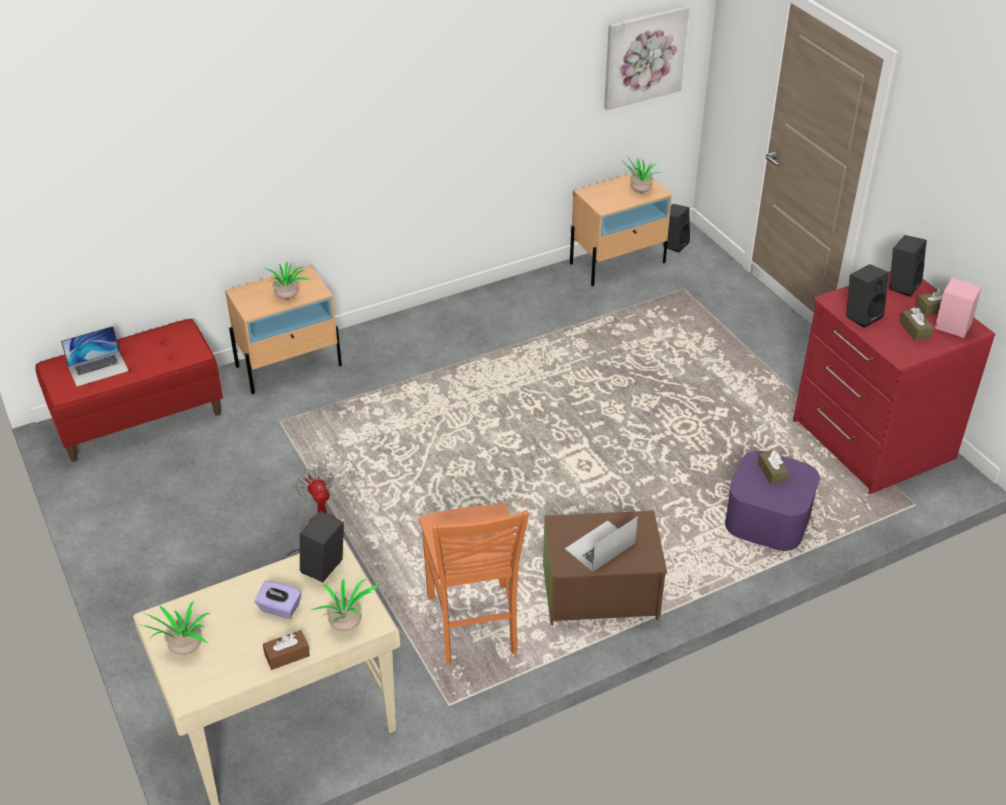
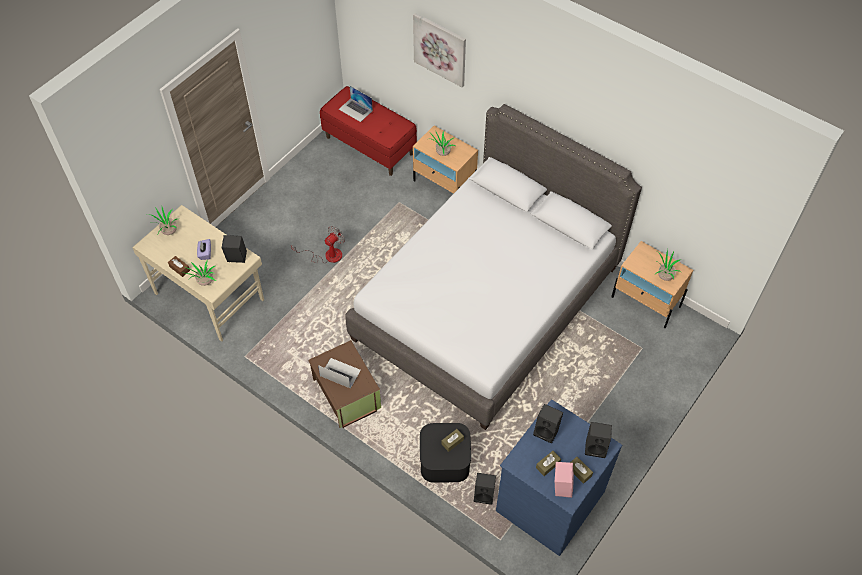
camera: 65 degrees right, 15 degrees up
(473, 626) = (297, 346): orange chair -> none
(528, 394) = (486, 303): none -> grey bed
(644, 57) = (711, 208): picture -> picture (440, 49)
(674, 243) = (690, 326): black speaker -> black speaker (484, 494)
(768, 519) = (444, 460): purple storage box -> black storage box
(871, 440) = (549, 500): red dresser -> blue dresser

